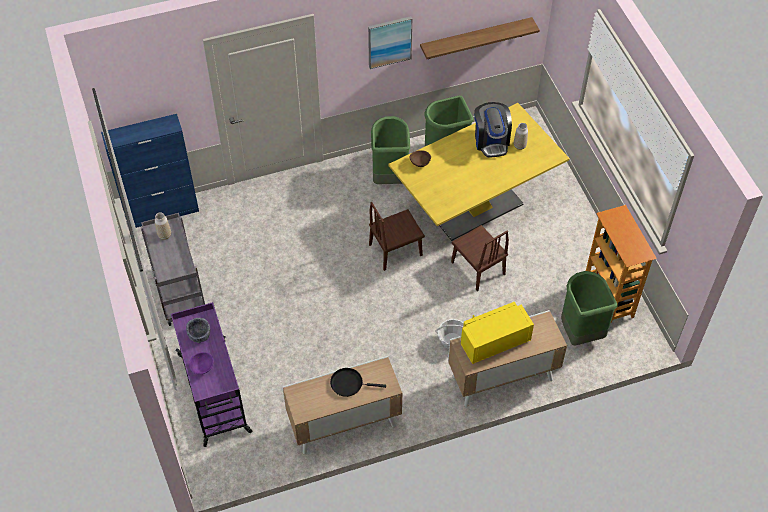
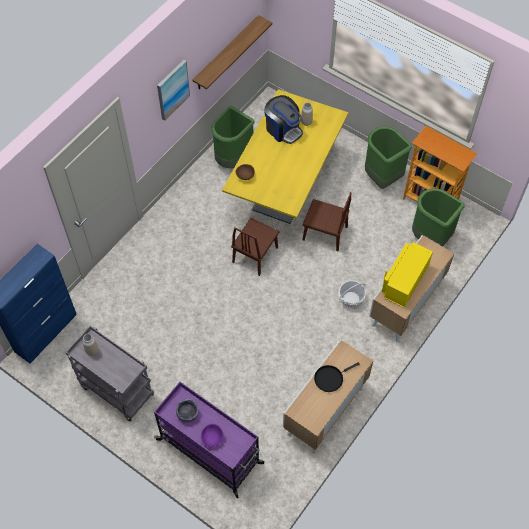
camera: 35 degrees left, 5 degrees up
(389, 176) = (205, 200): green trash can -> green trash can (381, 178)

